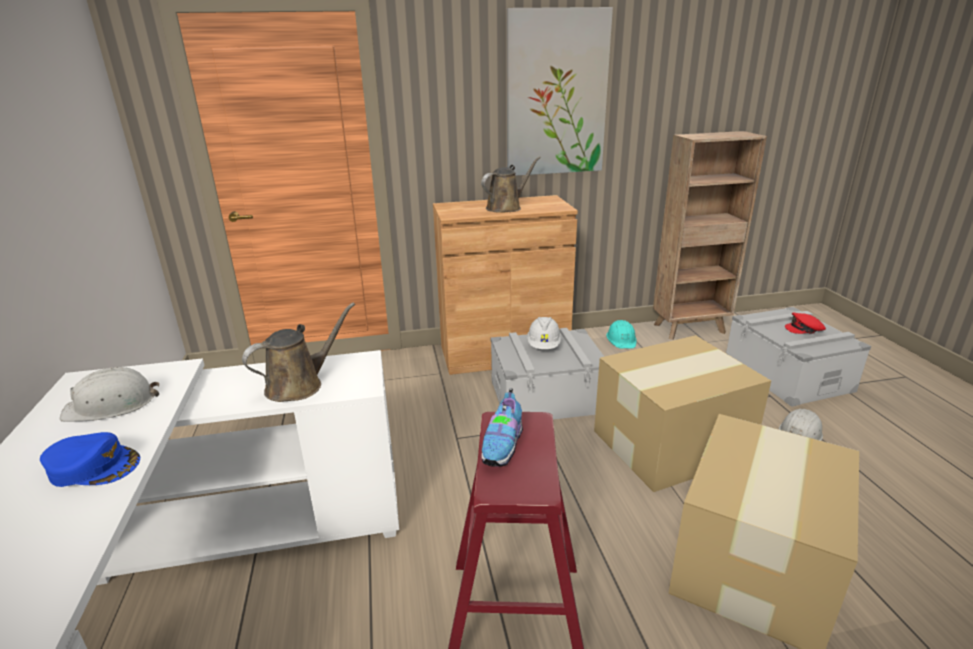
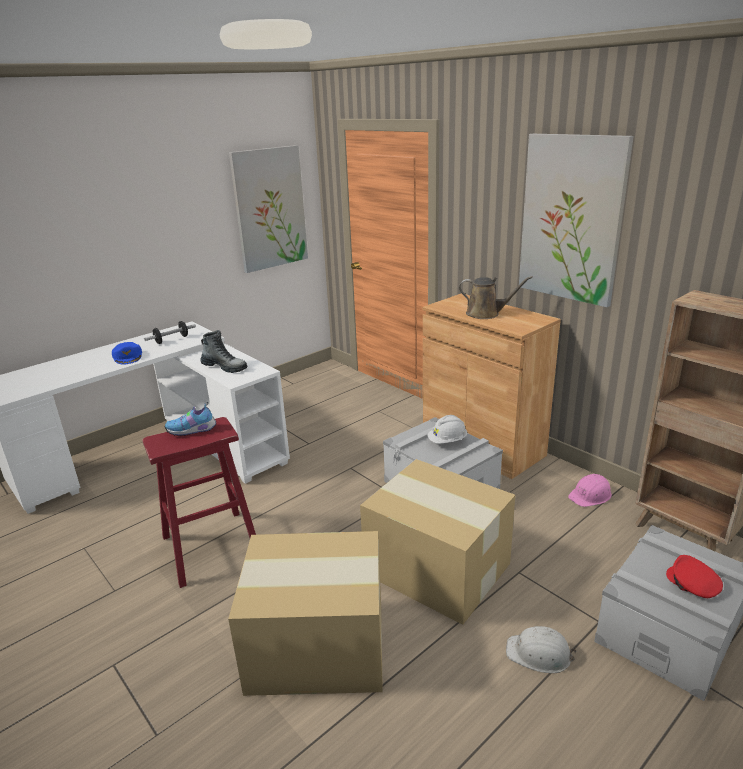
camera: 60 degrees right, 0 degrees up
(86, 146) = (270, 209): none -> picture
(111, 405) = (171, 340): white hard hat -> dumbbell
(299, 385) = (225, 367): brown watering can -> boot
(621, 339) = (590, 495): turquoise hard hat -> pink hard hat

